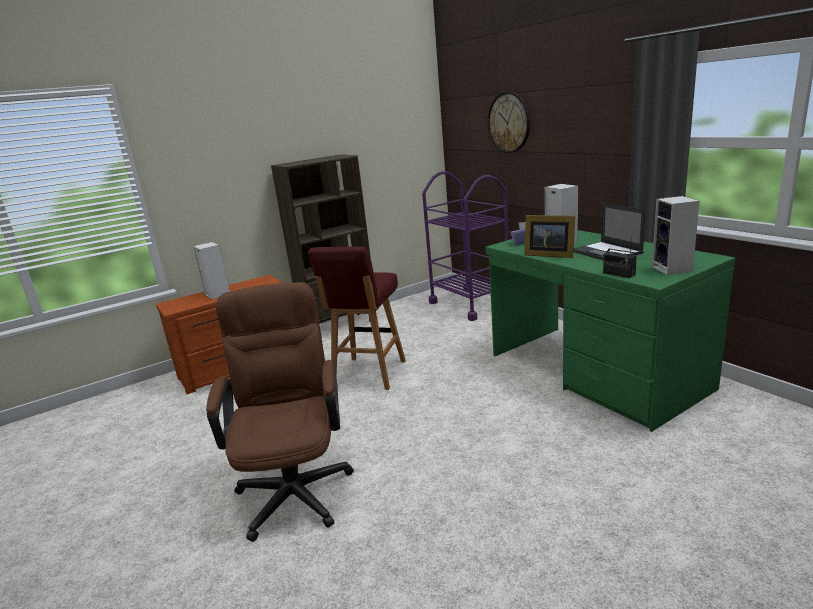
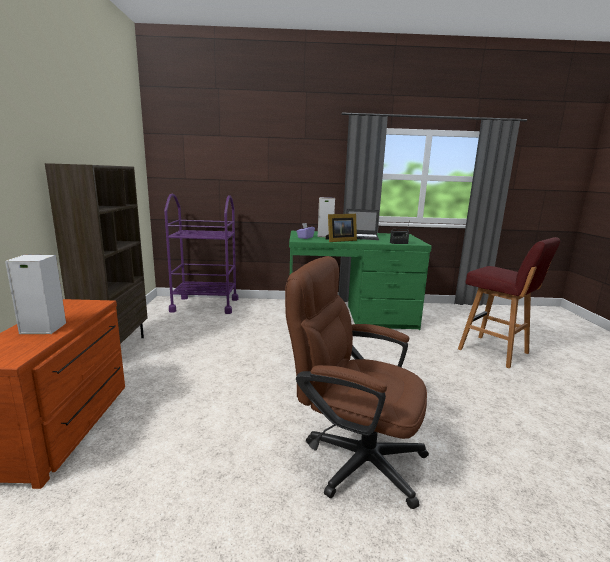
camera: 60 degrees left, 5 degrees down
(368, 374) = (231, 369): red stool -> red stool (495, 352)
(509, 122) = (232, 158): wall clock -> none
(673, 269) = (409, 239): speaker -> none

